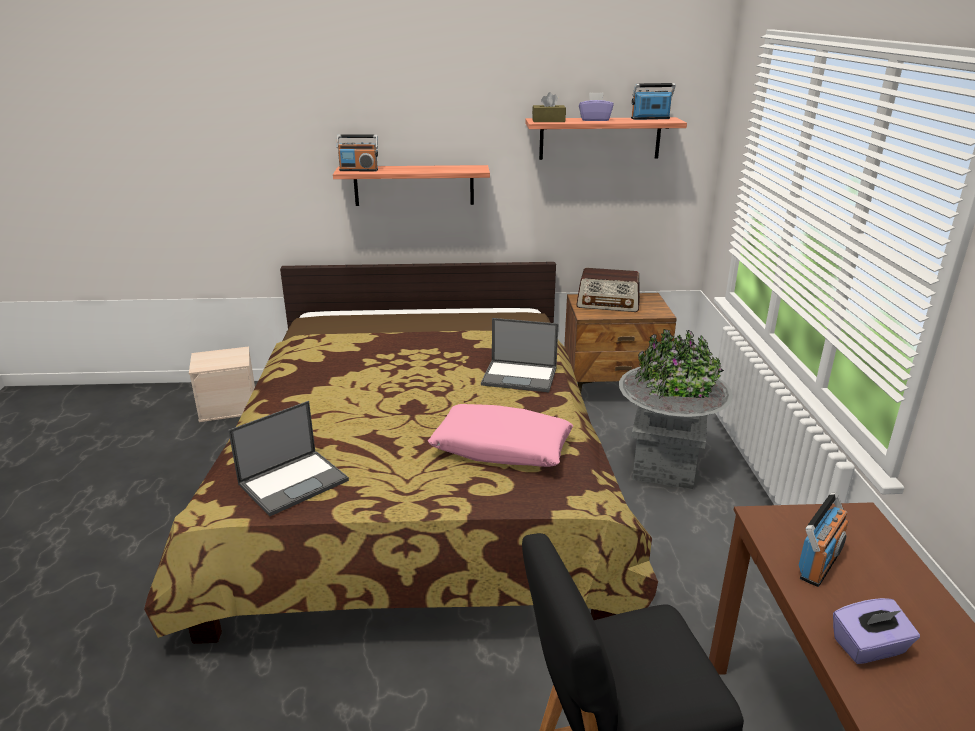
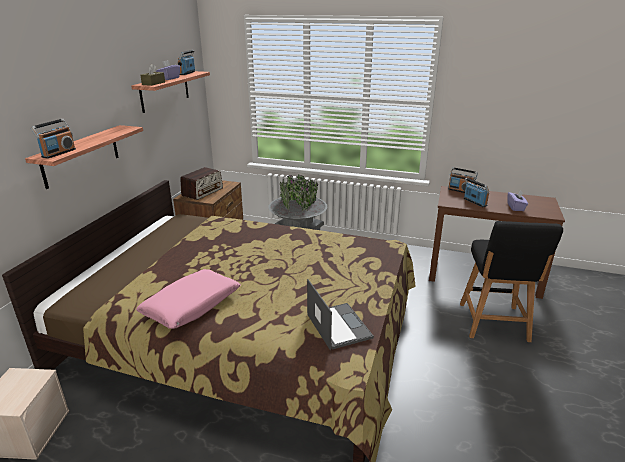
camera: 70 degrees left, 0 degrees up
(501, 448) = (339, 253): pink pillow -> pink pillow (191, 306)
(520, 376) = (265, 233): laptop -> none
(875, 535) = (460, 190): none -> radio

